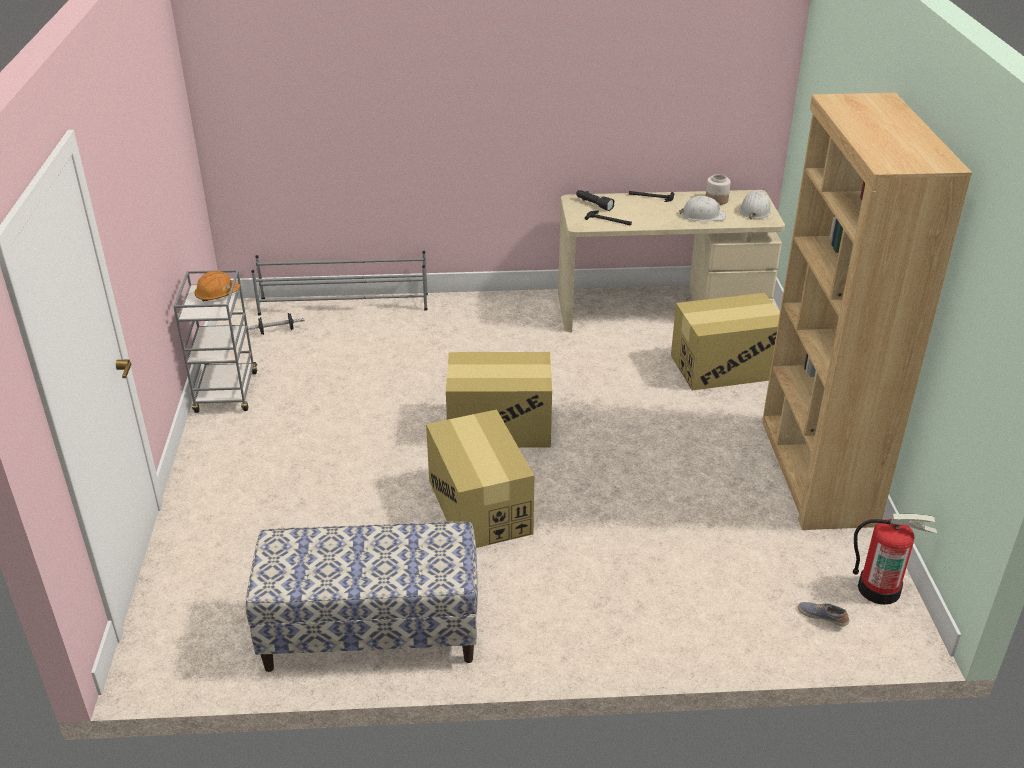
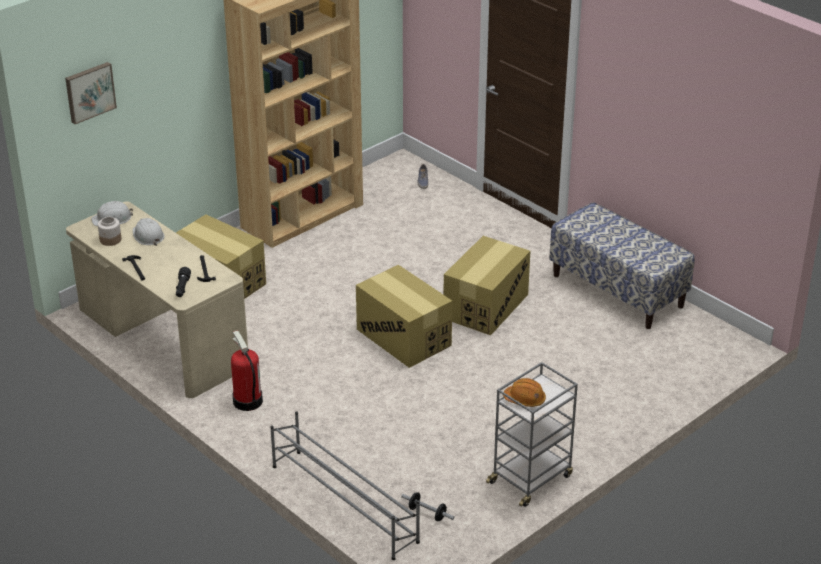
camera: 130 degrees left, 0 degrees up
(820, 81) = (89, 92): none -> picture
(879, 588) = (381, 173): fire extinguisher -> fire extinguisher (247, 401)

